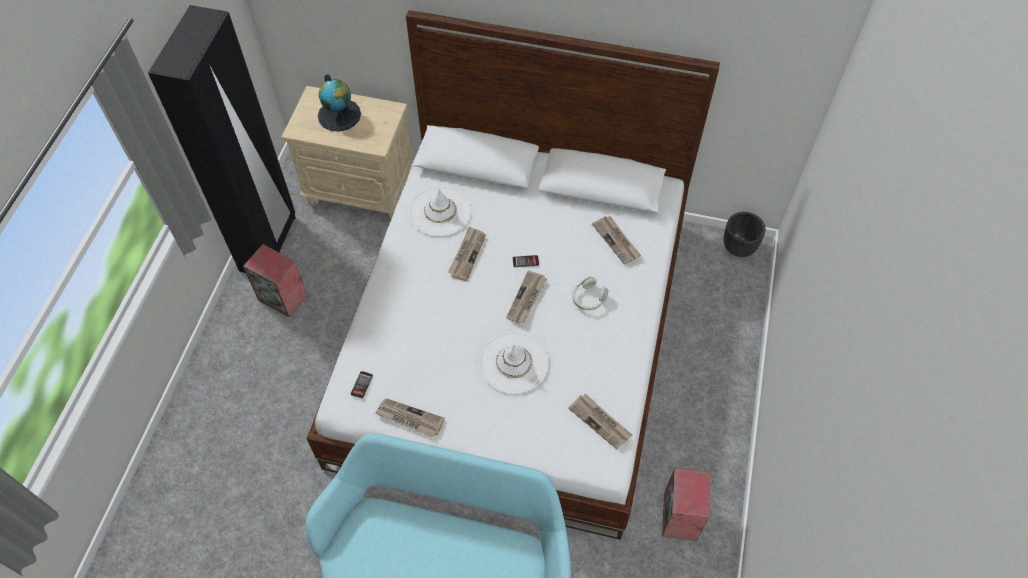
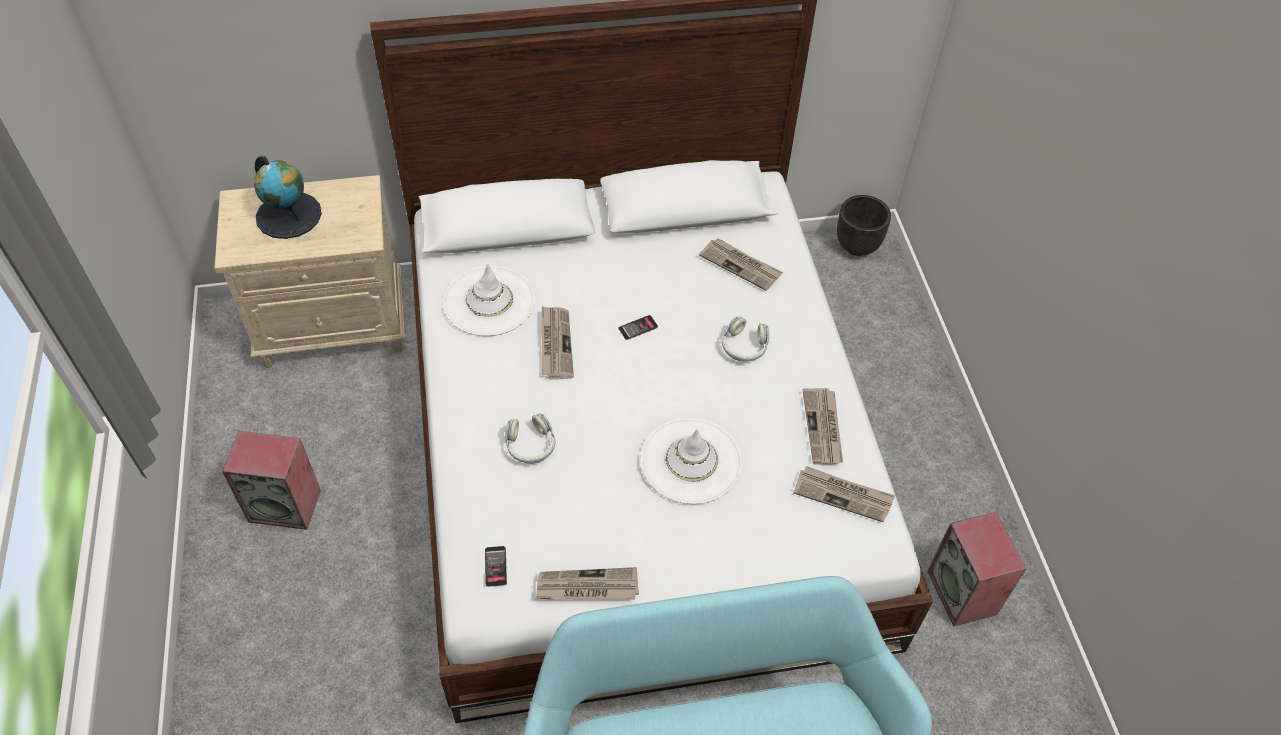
camera: 25 degrees left, 5 degrees down
(269, 244) = (229, 439): black wardrobe -> none
(419, 316) = (531, 446): none -> headphones
(526, 299) = (665, 374): newspaper -> newspaper (823, 428)

